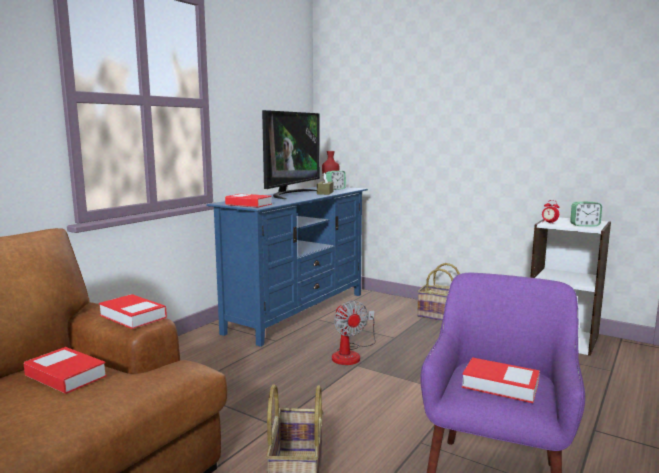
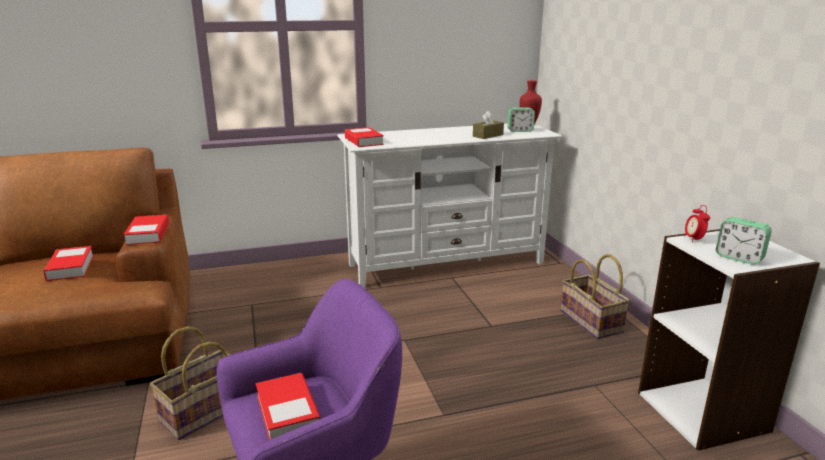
camera: 40 degrees right, 10 degrees up
(290, 194) = (447, 132): television -> none
(297, 312) = (446, 264): blue tv stand -> white tv stand
(351, 354) = (418, 326): fan -> none

